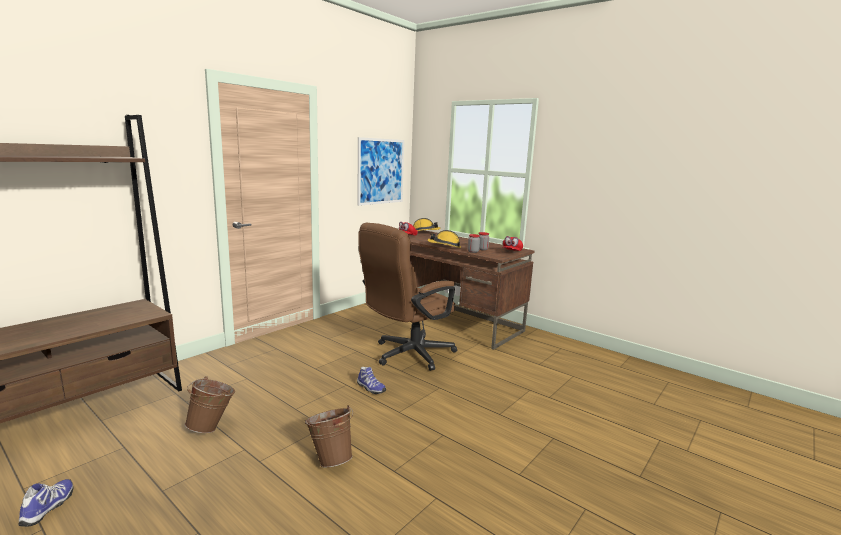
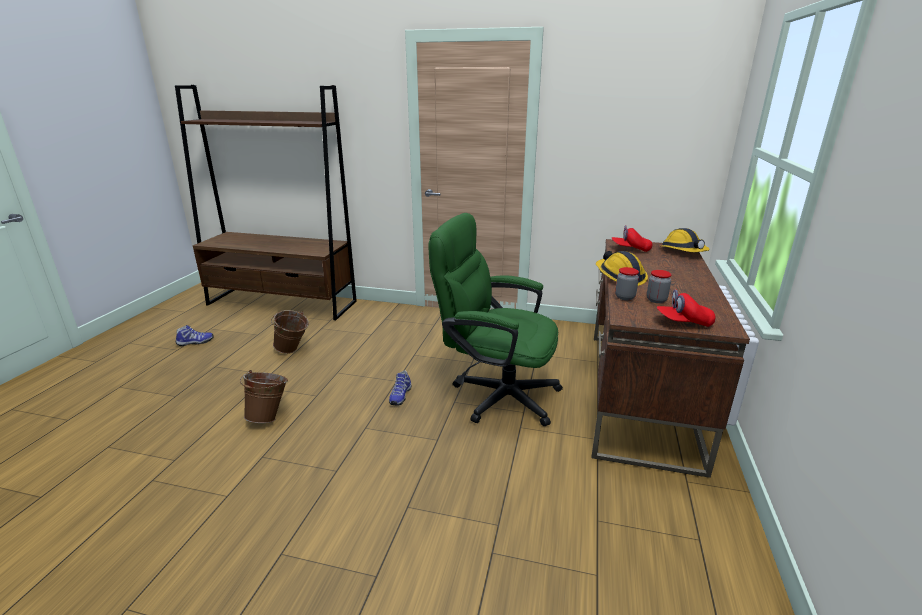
camera: 65 degrees right, 10 degrees up
(381, 171) = (655, 146): picture -> none
(407, 355) = (495, 394): brown office chair -> green office chair

